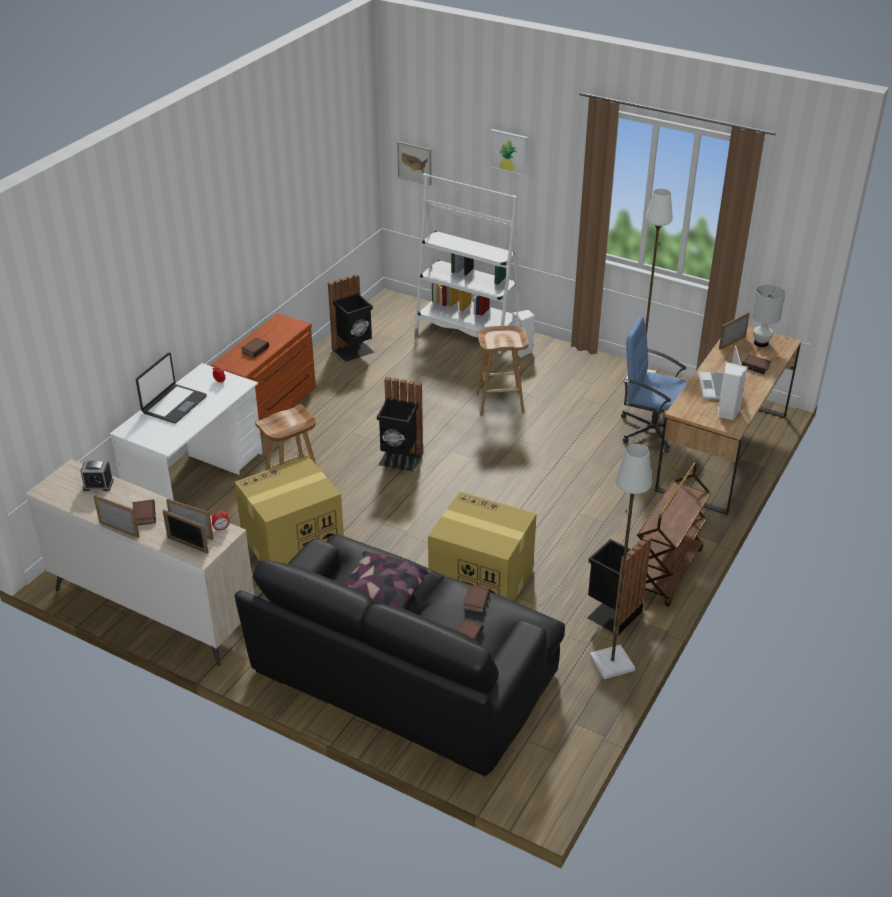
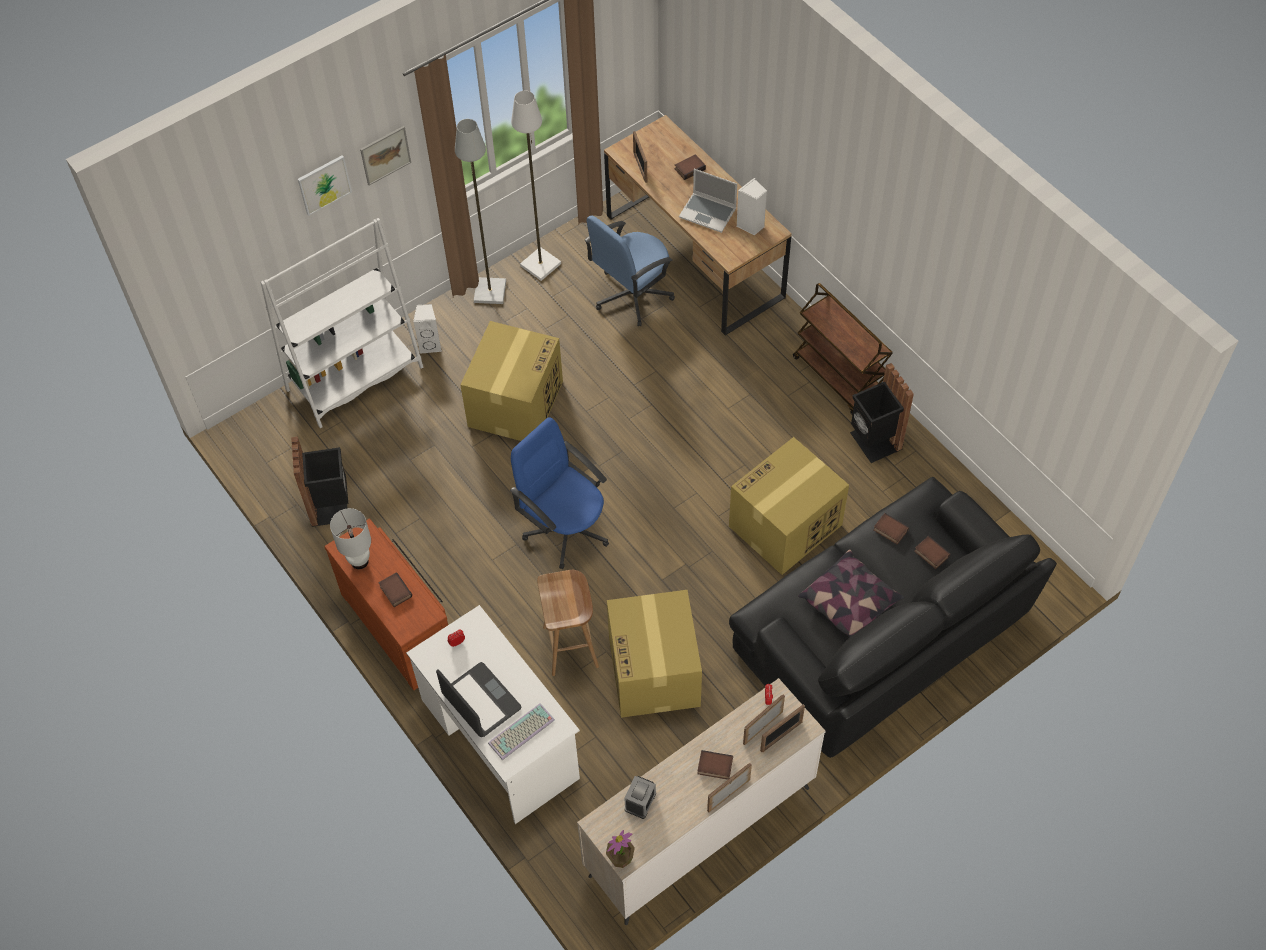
camera: 65 degrees left, 20 degrees up
(44, 487) = (620, 858): none -> potted plant
(154, 429) = (521, 733): none -> keyboard
(400, 460) = (566, 529): black trash can -> blue office chair
(414, 163) = (210, 282): picture -> picture (385, 155)
(500, 403) = (515, 402): brown stool -> cardboard box
(611, 664) = (934, 469): grey floor lamp -> grey floor lamp (490, 292)
(761, 343) = (653, 146): white table lamp -> white table lamp (360, 562)

